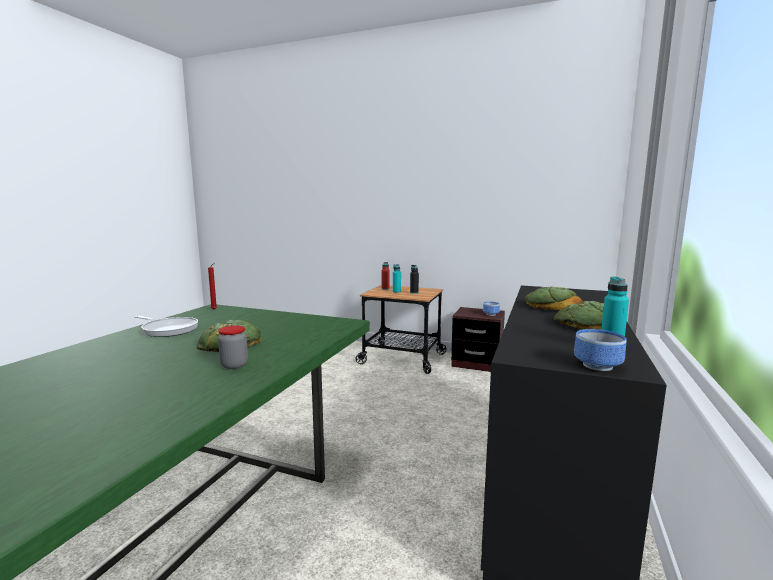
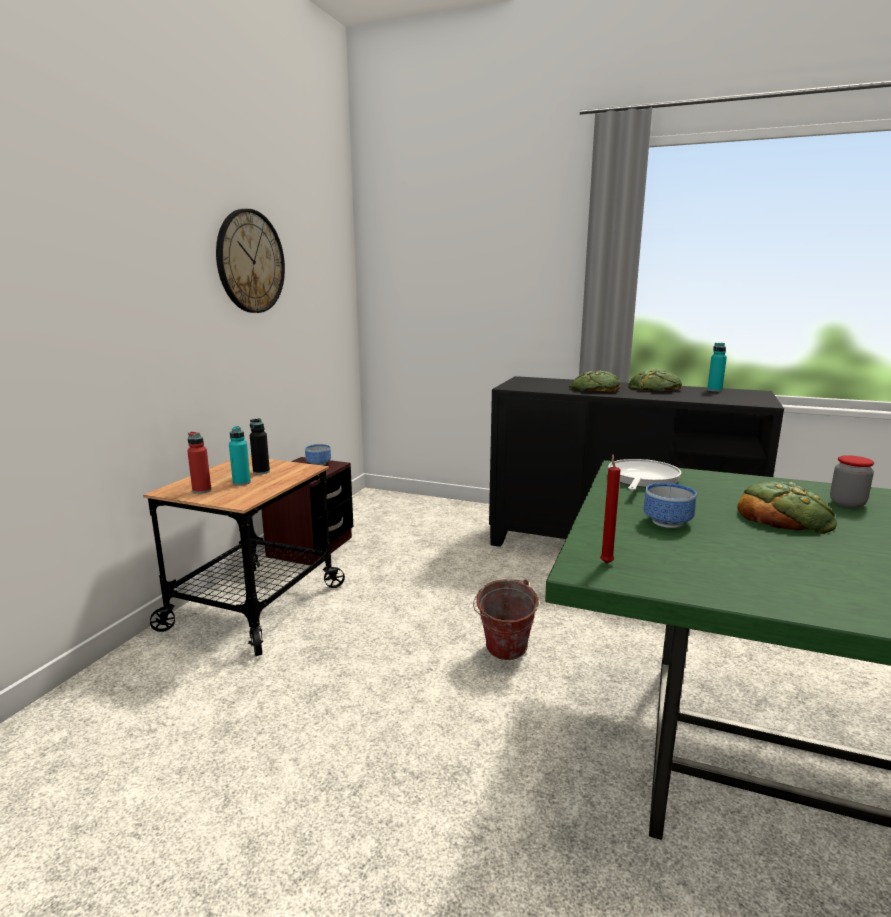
camera: 90 degrees left, 5 degrees up
(168, 329) = (780, 575): frying pan -> frying pan (641, 479)
(351, 420) = (503, 654): none -> bucket
(481, 185) = (250, 262): none -> wall clock
(597, 365) = (756, 394): bowl -> bowl (665, 522)

